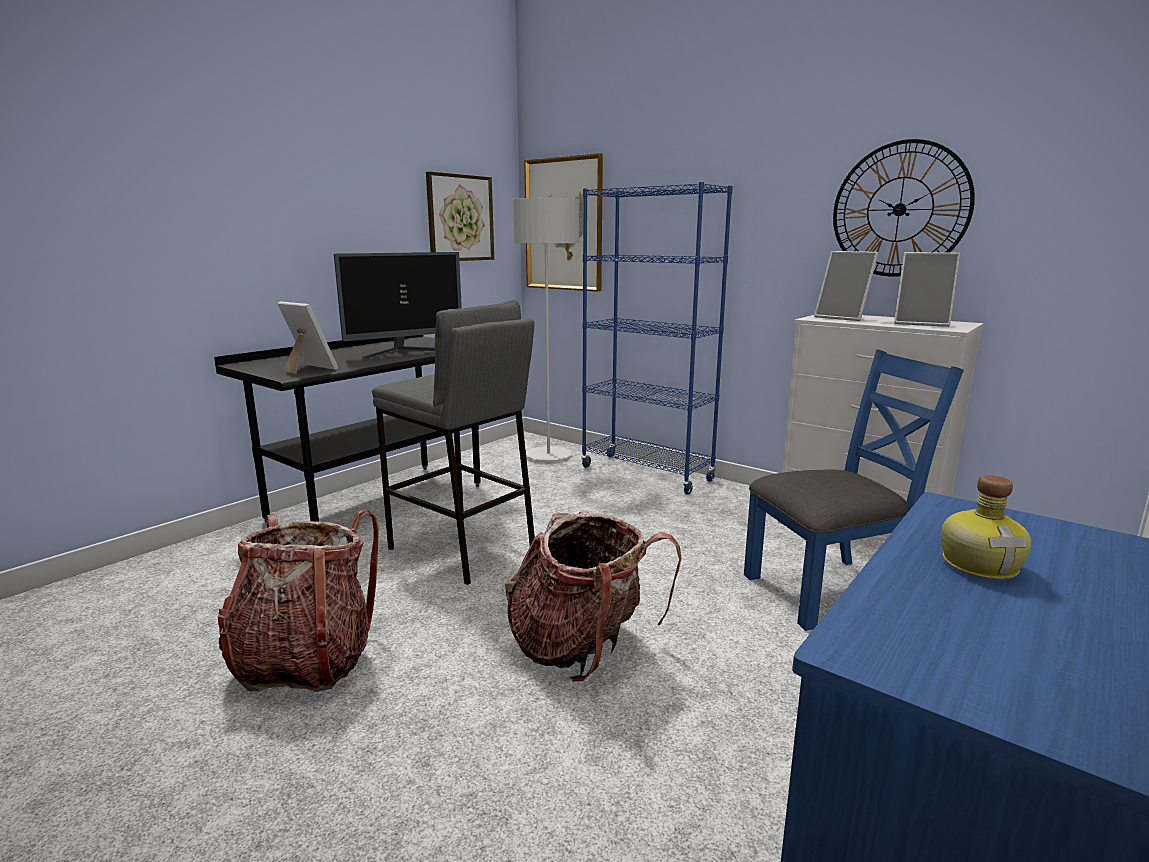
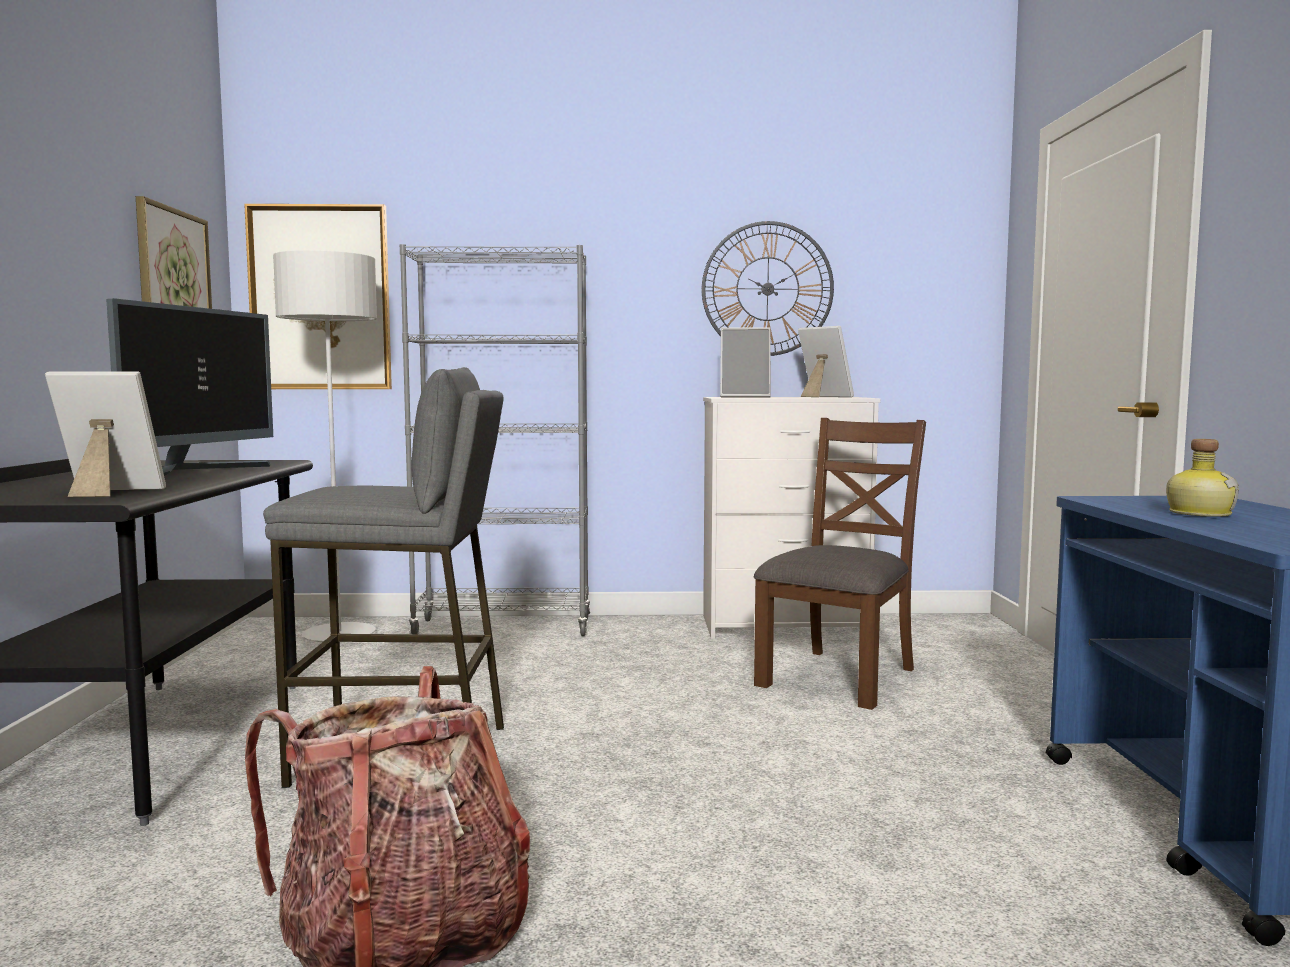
camera: 40 degrees left, 10 degrees down
(582, 648) = (721, 791): backpack -> none
(646, 474) = (503, 628): blue bookcase -> grey bookcase
(828, 591) = (839, 677): blue chair -> brown chair
(922, 323) = (822, 397): picture frame -> picture frame turned 120 degrees counterclockwise

